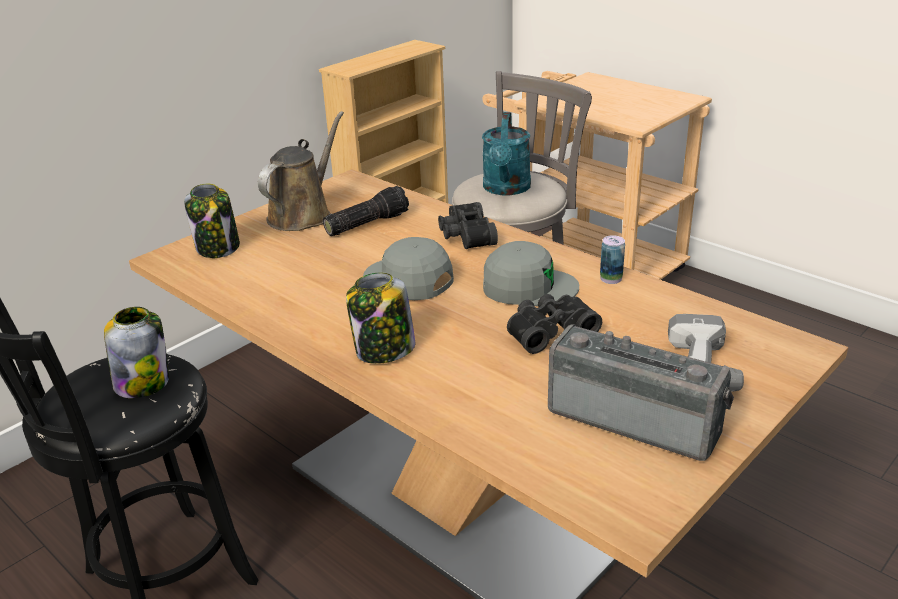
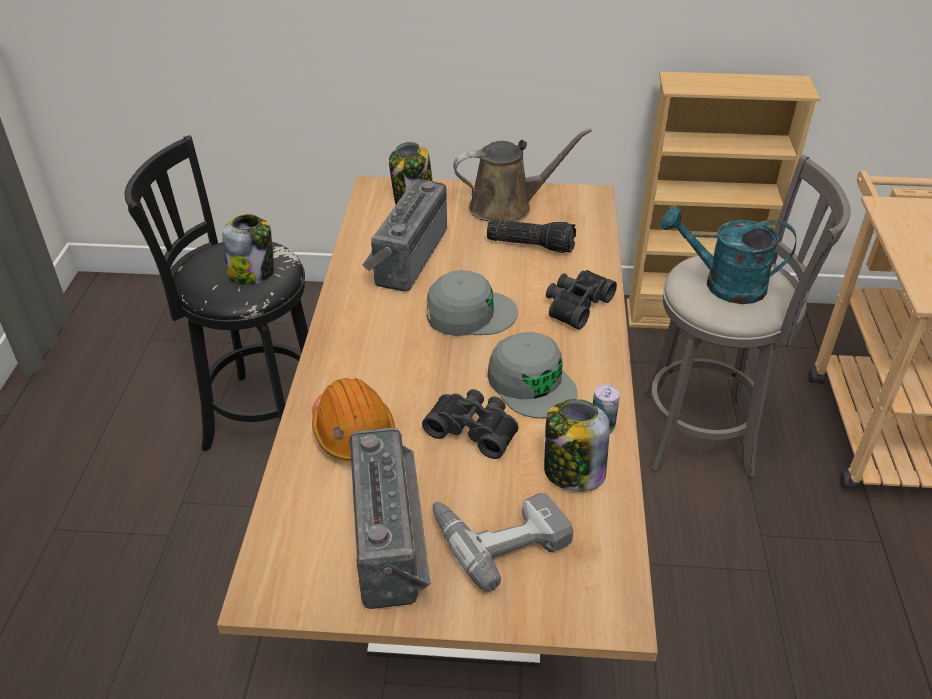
camera: 50 degrees right, 10 degrees up
(288, 279) = (406, 256): none -> radio
(384, 350) = (360, 354): jar -> jar (572, 472)
(408, 280) = (469, 313): grey cap -> grey cap turned 90 degrees clockwise
(479, 391) = (353, 431): none -> orange hard hat
(506, 189) = (723, 285): turquoise watering can -> turquoise watering can turned 45 degrees clockwise

